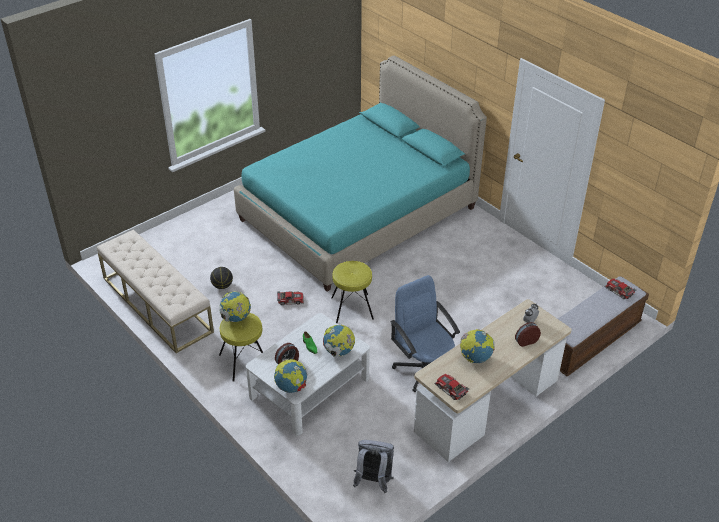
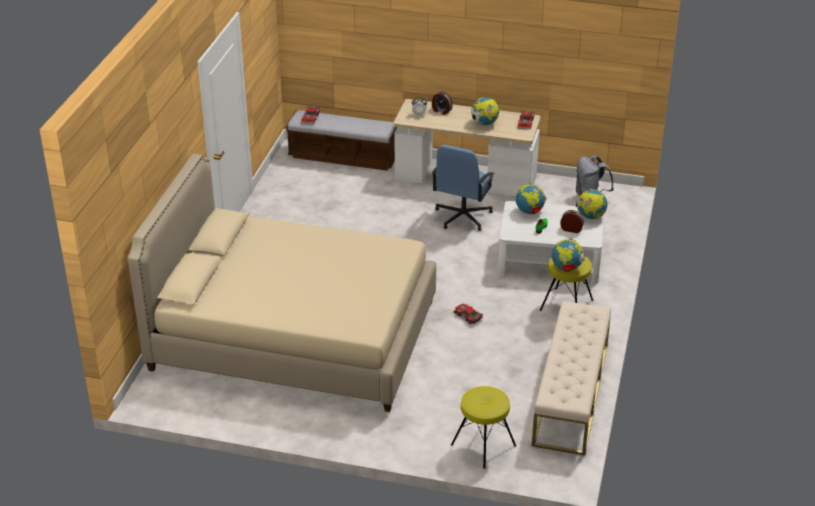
camera: 125 degrees left, 5 degrees down
(222, 286) = (498, 367): basketball -> none
(352, 308) = (437, 278): yellow stool -> yellow stool (484, 445)
(357, 214) = (294, 335): turquoise bed -> beige bed

